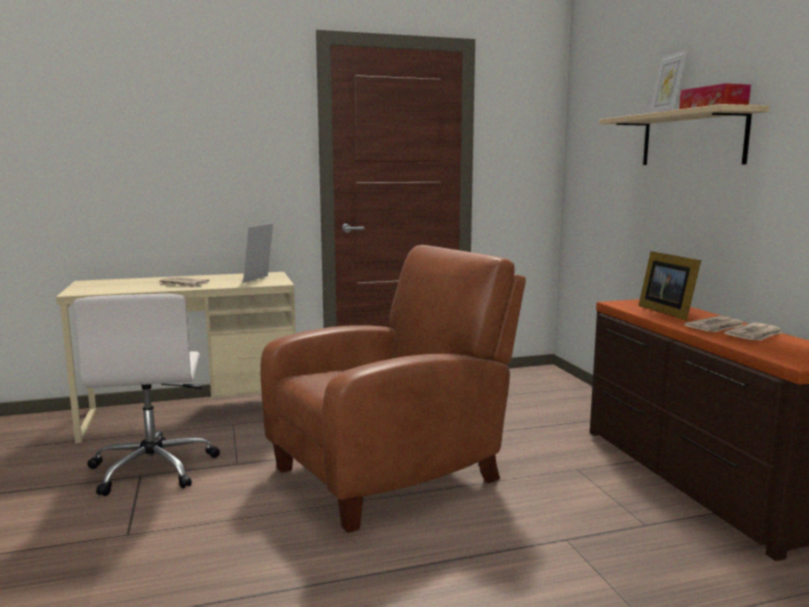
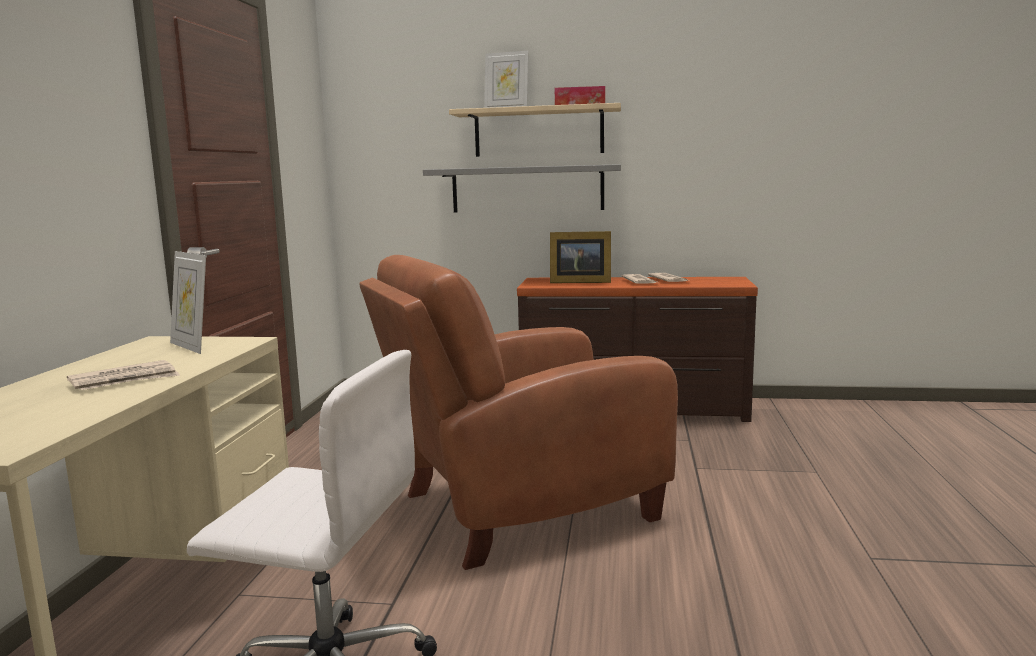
camera: 65 degrees left, 0 degrees up
(394, 472) = (519, 509): brown armchair -> brown armchair turned 105 degrees counterclockwise
(677, 202) = (527, 189): none -> grey shelf

